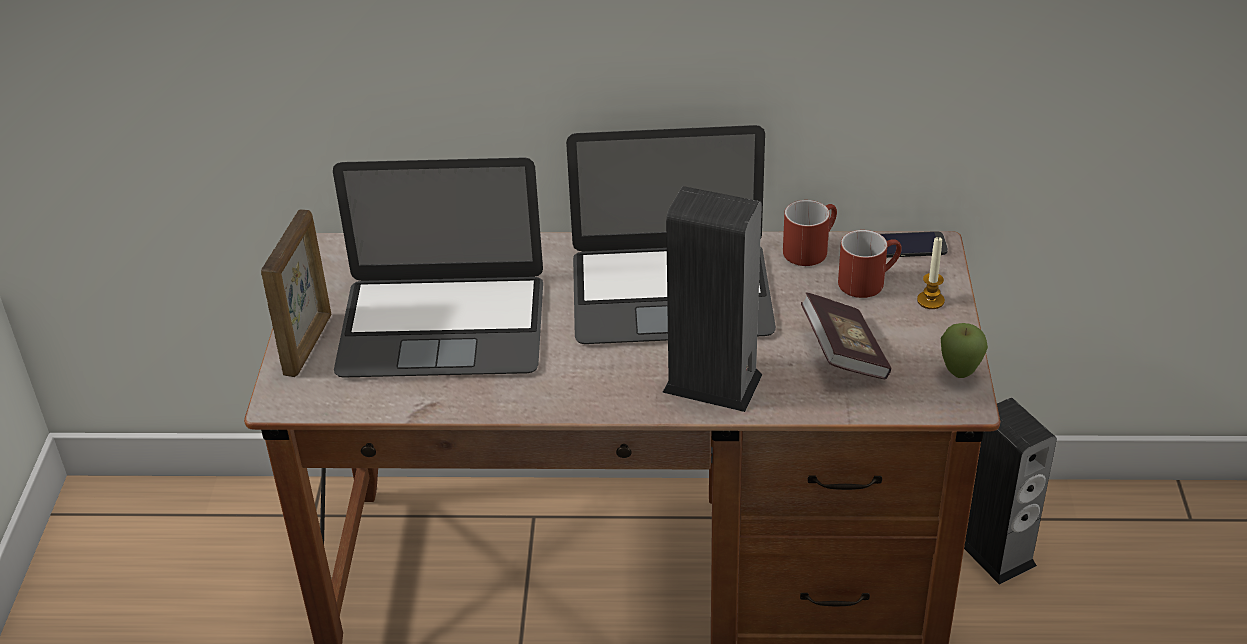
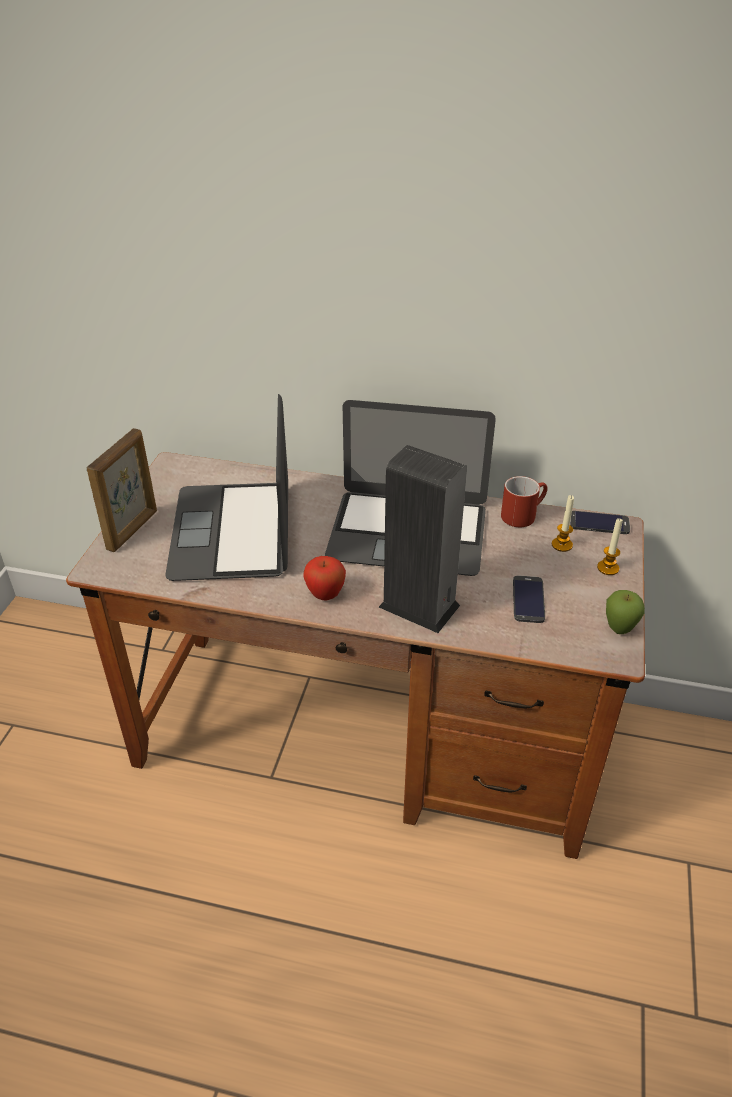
camera: 10 degrees right, 0 degrees up
(442, 326) = (232, 531): laptop -> laptop turned 75 degrees clockwise
(591, 388) = (325, 595): none -> apple
(843, 354) = (528, 599): book -> phone
(868, 280) = (562, 545): red mug -> candle
(995, 552) = (637, 763): speaker -> none

